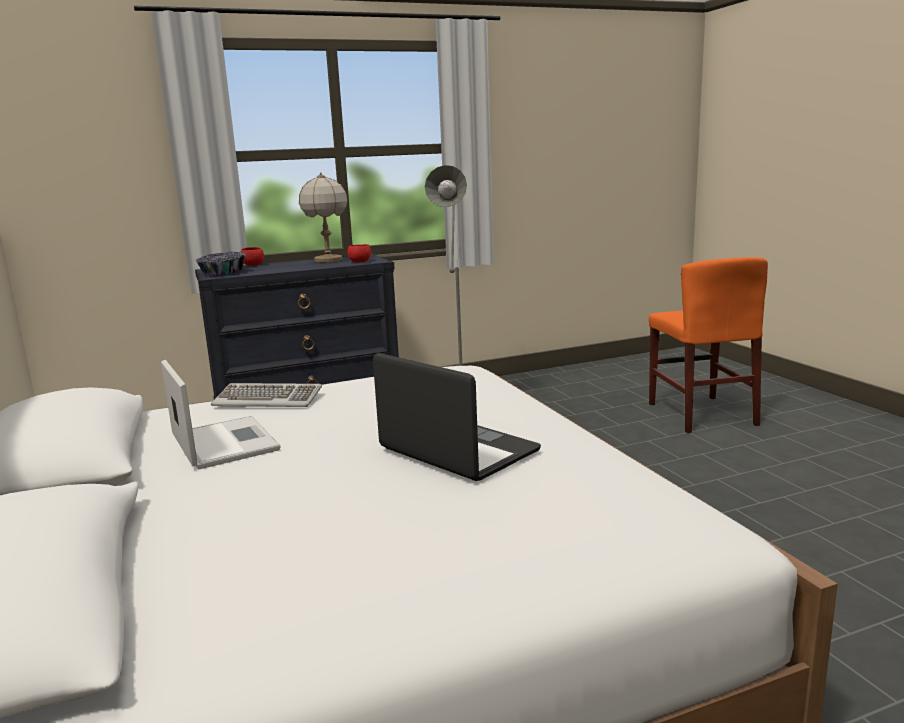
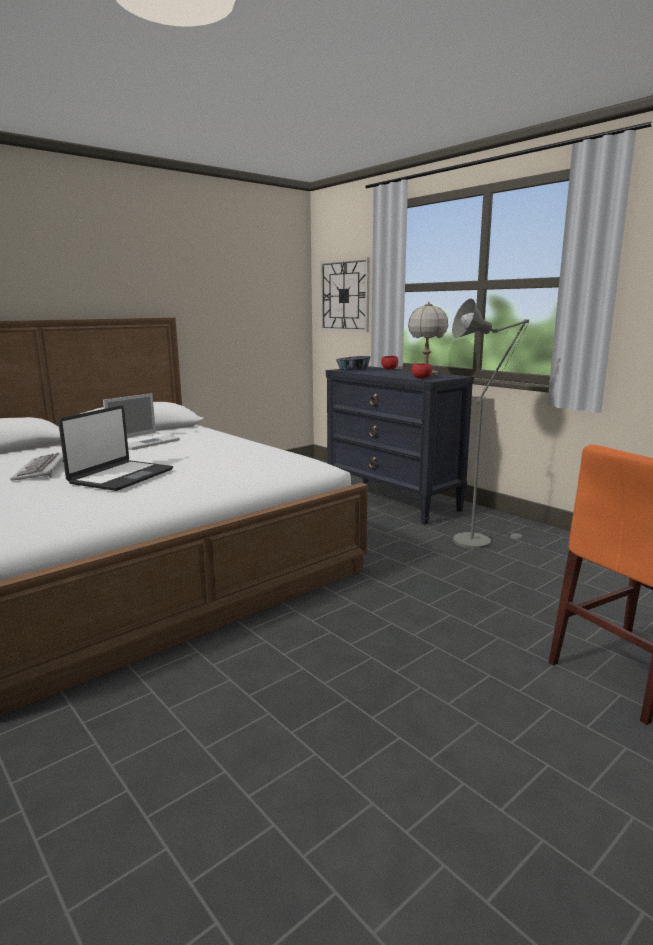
camera: 70 degrees right, 0 degrees up
(88, 171) = (345, 296): none -> wall clock
(268, 399) = (216, 437): keyboard -> keyboard (42, 470)

